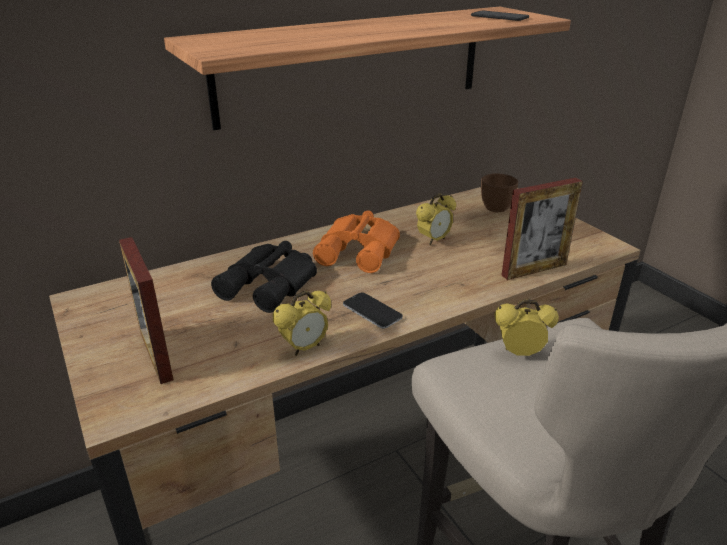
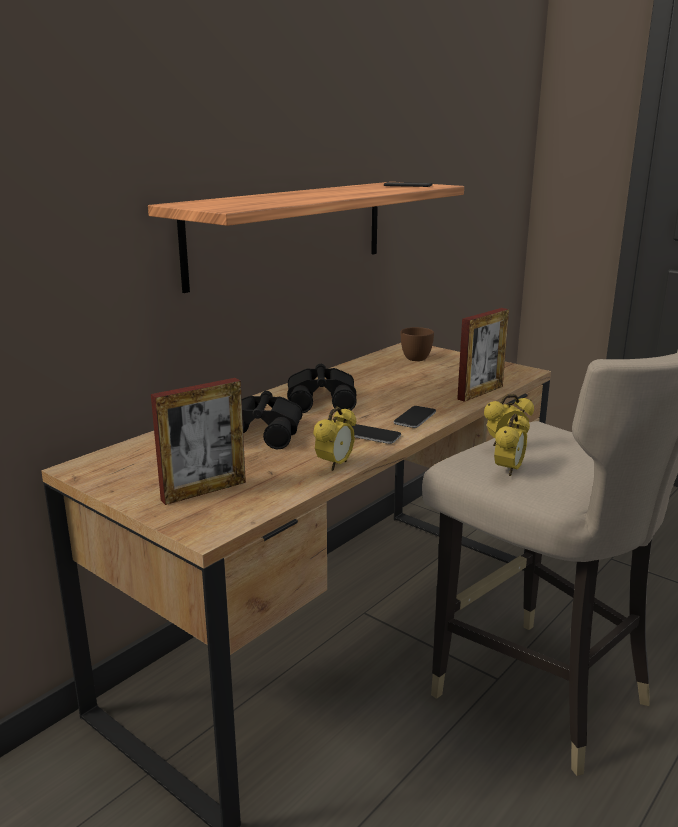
camera: 20 degrees left, 10 degrees down
(156, 356) = (204, 491): picture frame -> picture frame turned 75 degrees counterclockwise
(360, 250) = (323, 399): orange binoculars -> black binoculars
(434, 240) = (382, 385): alarm clock -> alarm clock (509, 470)
(435, 295) = (415, 418): none -> phone

